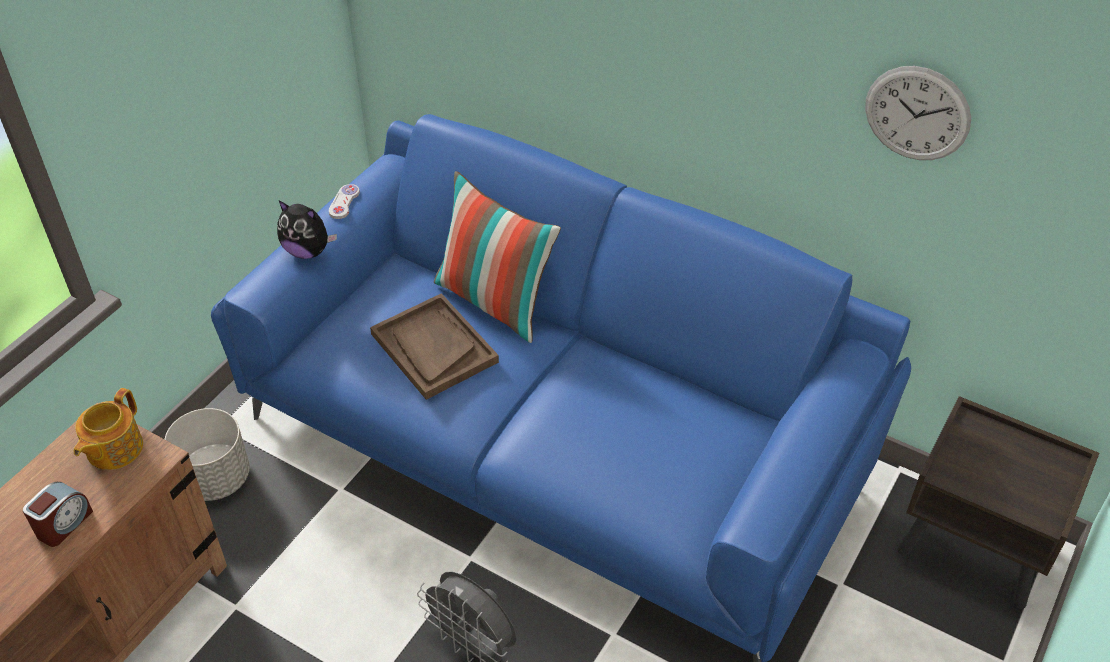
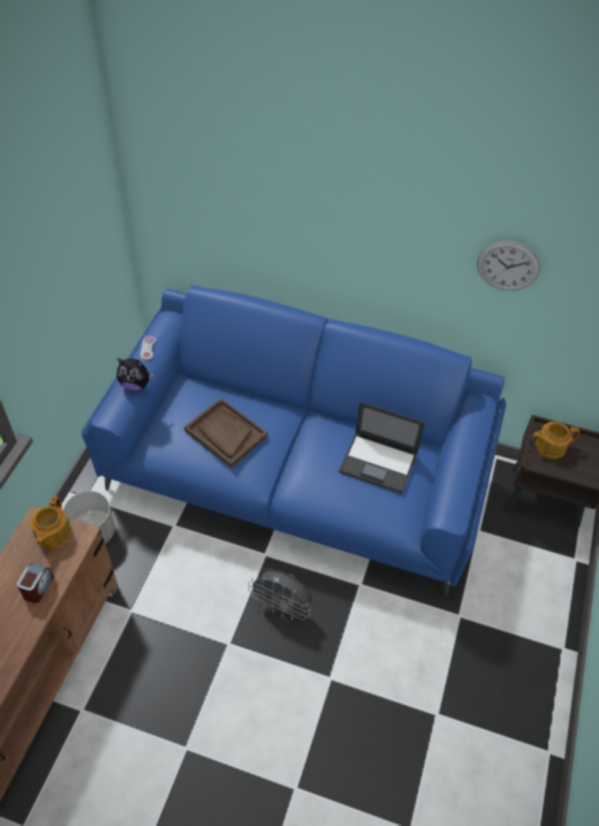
camera: 15 degrees left, 5 degrees up
(495, 302) = (253, 397): pillow -> none
(670, 430) = (379, 463): none -> laptop
(979, 453) = (549, 446): none -> teapot

